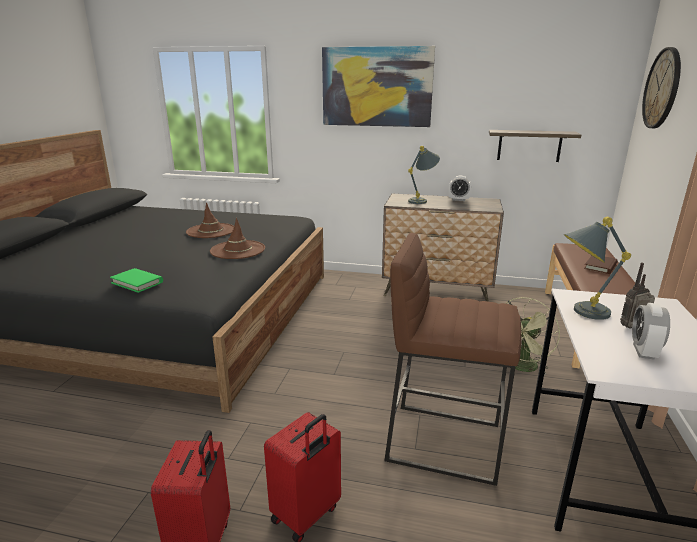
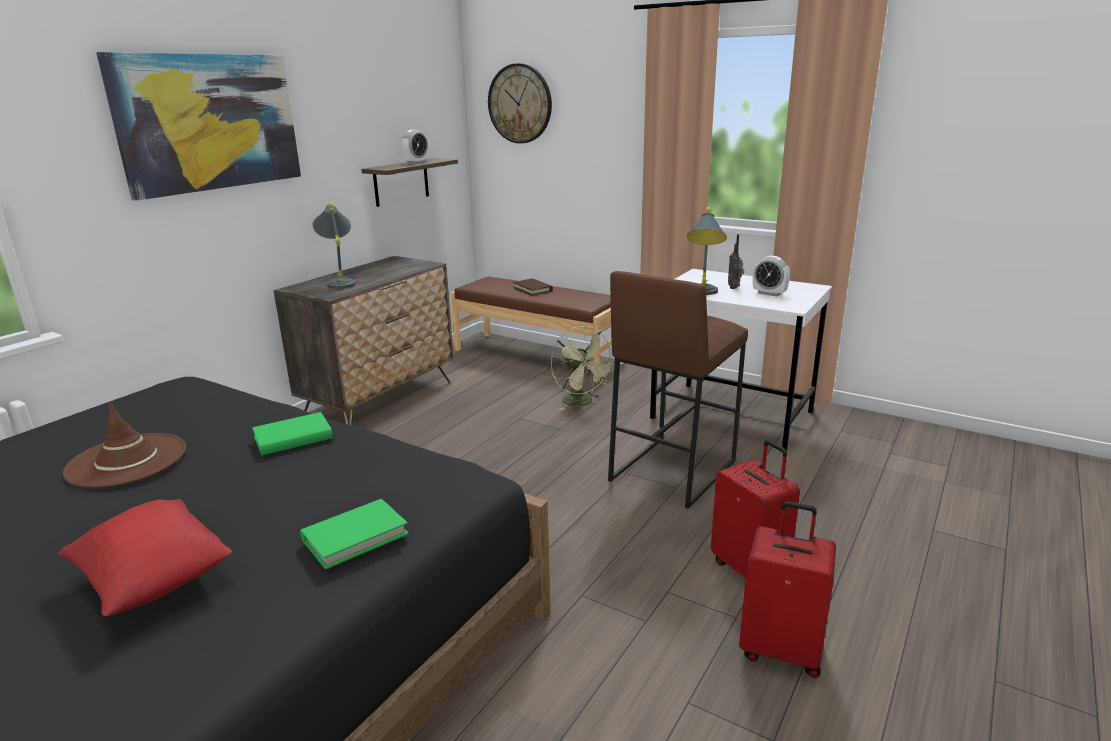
camera: 70 degrees left, 0 degrees up
(114, 259) = (154, 580): none -> red pillow
(237, 250) = (293, 438): brown hat -> green book
(458, 200) = (368, 269): alarm clock -> alarm clock (416, 163)

